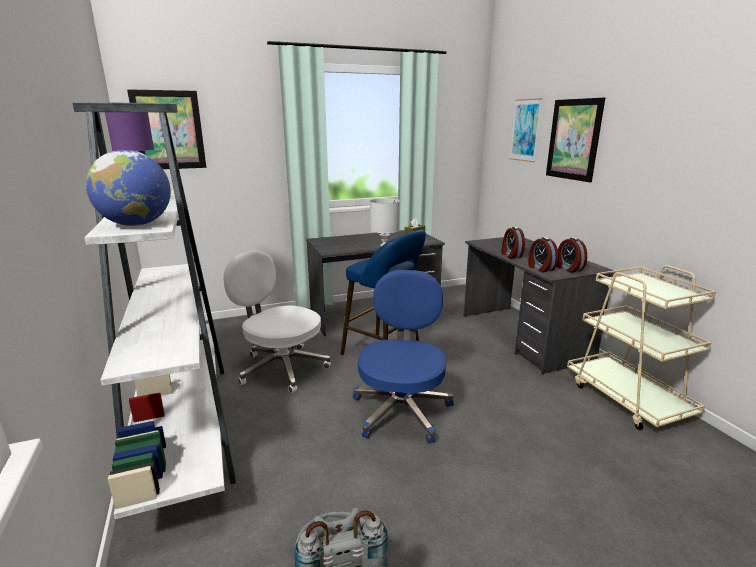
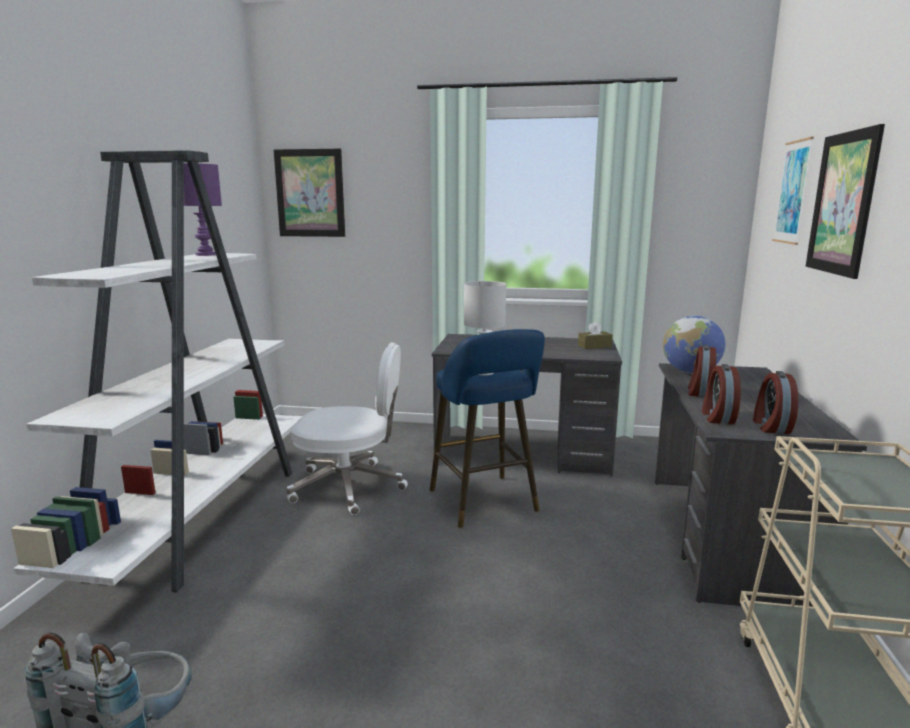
camera: 30 degrees right, 5 degrees down
(136, 225) = (100, 273): globe -> globe (690, 372)
(281, 368) = (350, 487): white office chair -> white office chair turned 120 degrees clockwise
(401, 409) = (429, 579): blue office chair -> none

